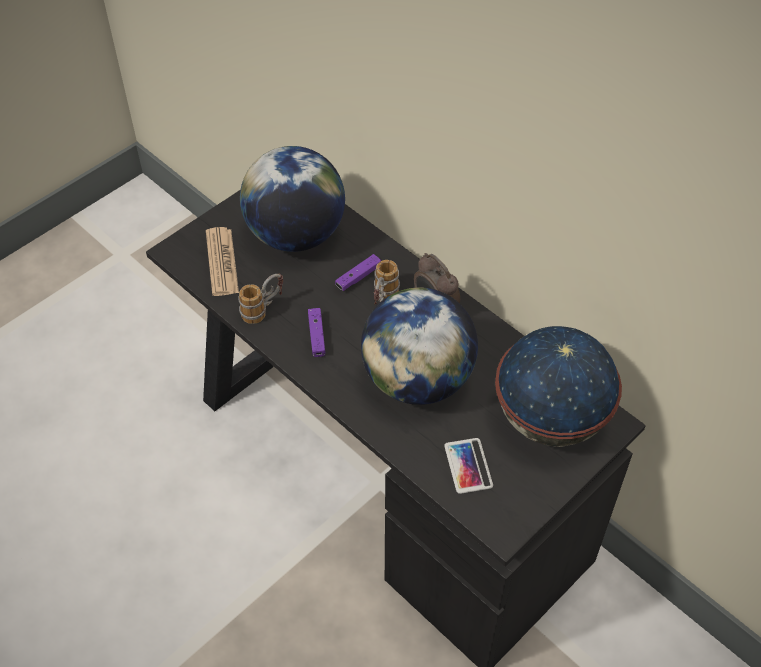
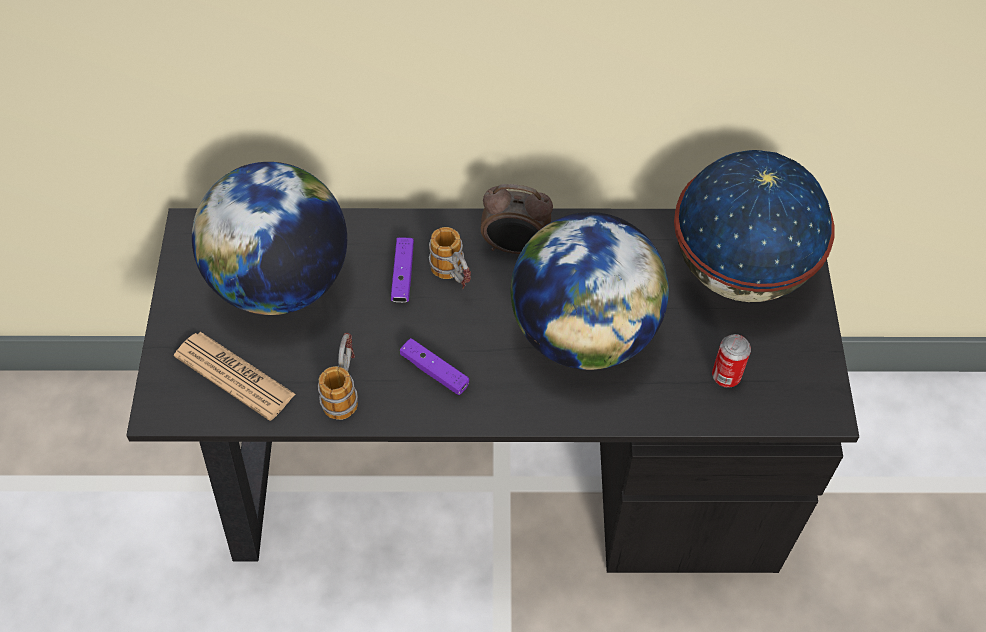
camera: 45 degrees left, 5 degrees up
(468, 466) = (726, 376): phone -> can

